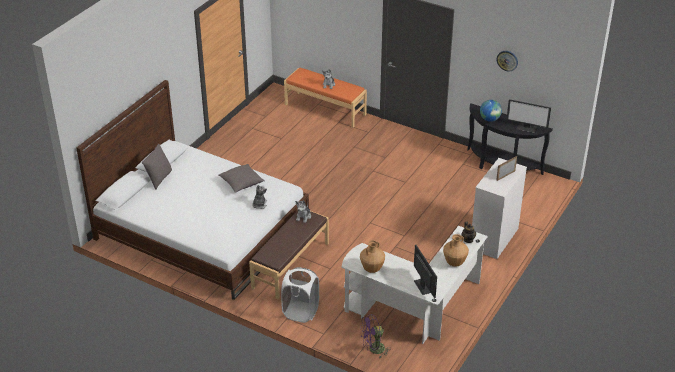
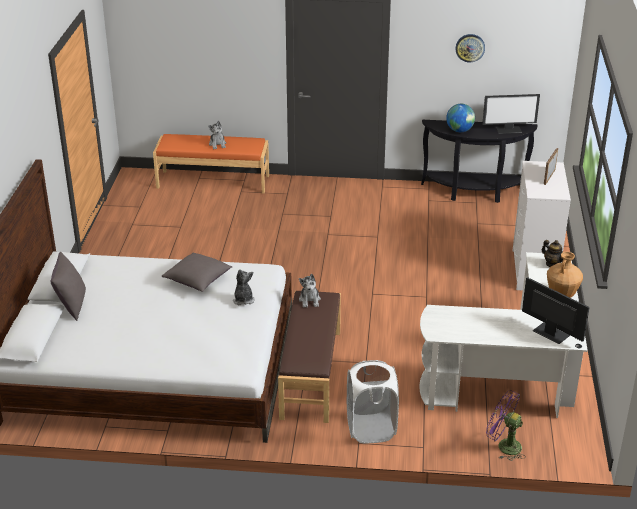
camera: 25 degrees left, 5 degrees down
(372, 269) = (468, 332): brown vase -> none
(373, 350) = (504, 446): purple fan -> purple fan turned 75 degrees clockwise

